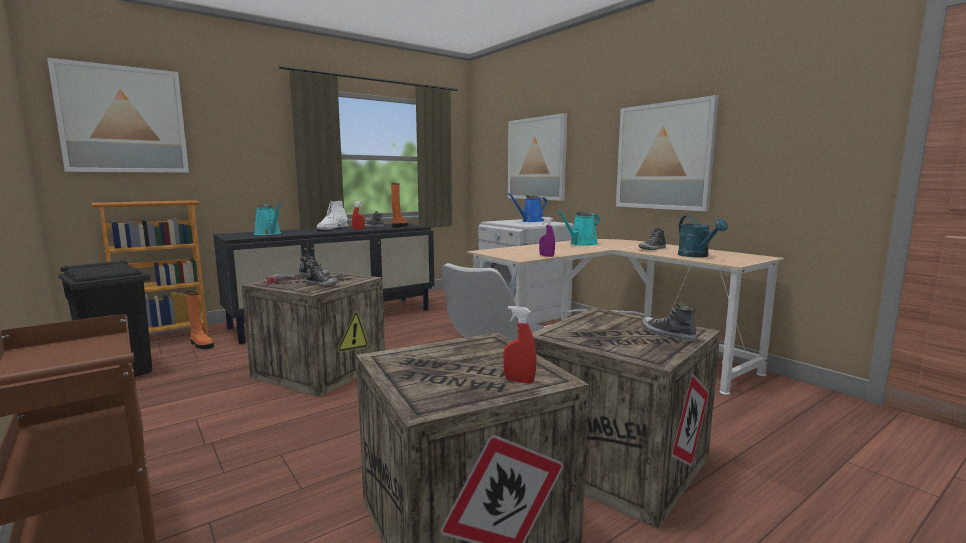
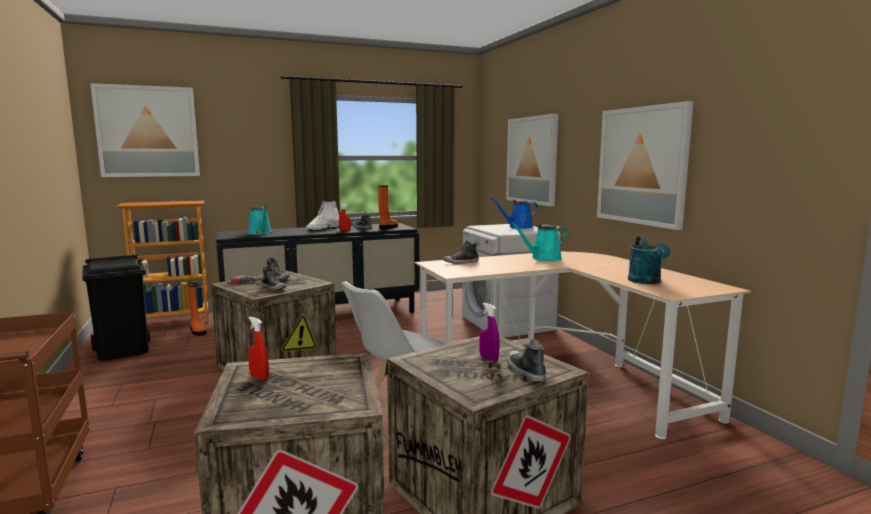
camera: 15 degrees right, 0 degrees up
(519, 381) = (326, 404): red spray bottle -> red spray bottle (259, 377)
(546, 256) = (482, 272): purple spray bottle -> purple spray bottle (488, 358)
(652, 249) = (611, 269): shoe -> shoe (461, 263)

